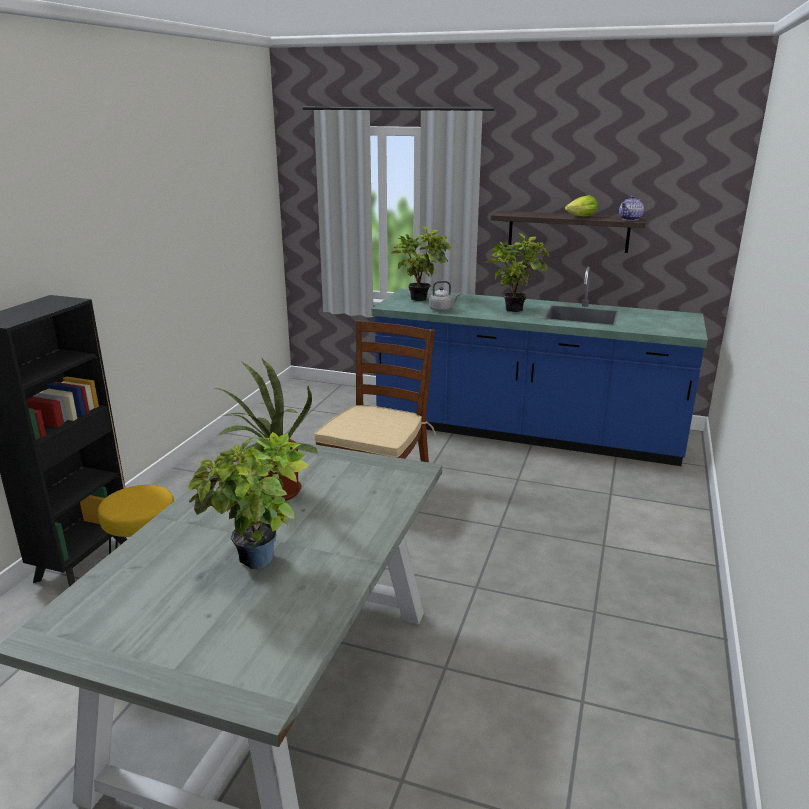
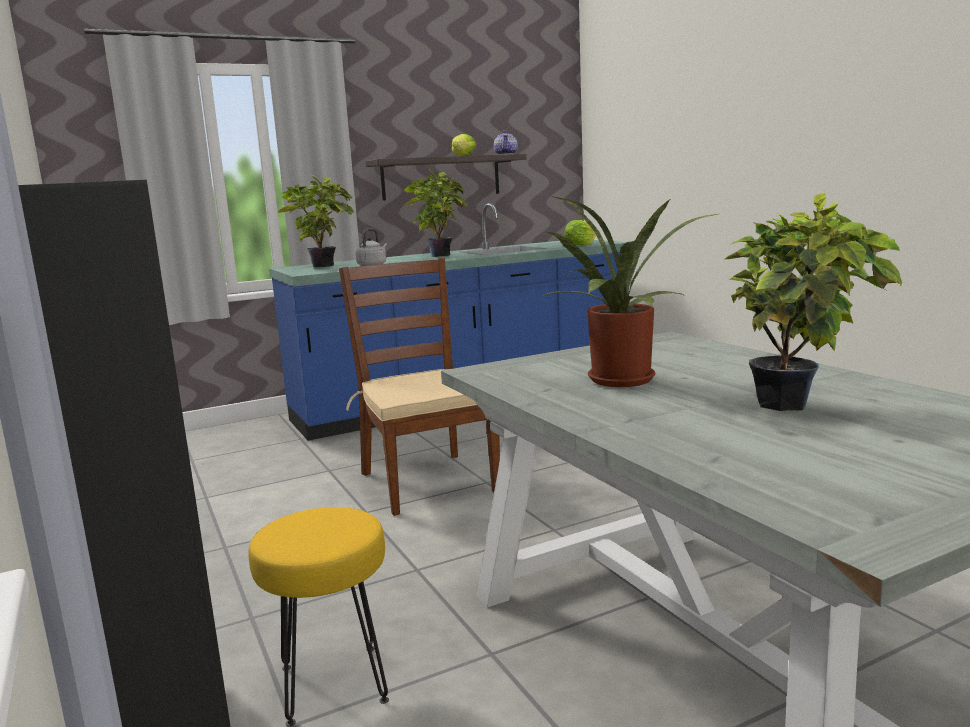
camera: 45 degrees left, 10 degrees down
(650, 330) = (580, 245): none -> lettuce

